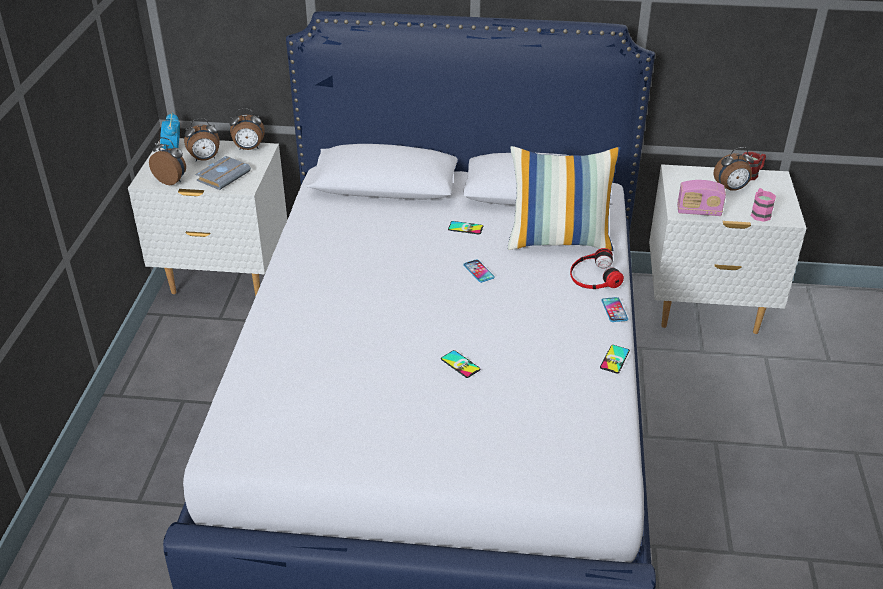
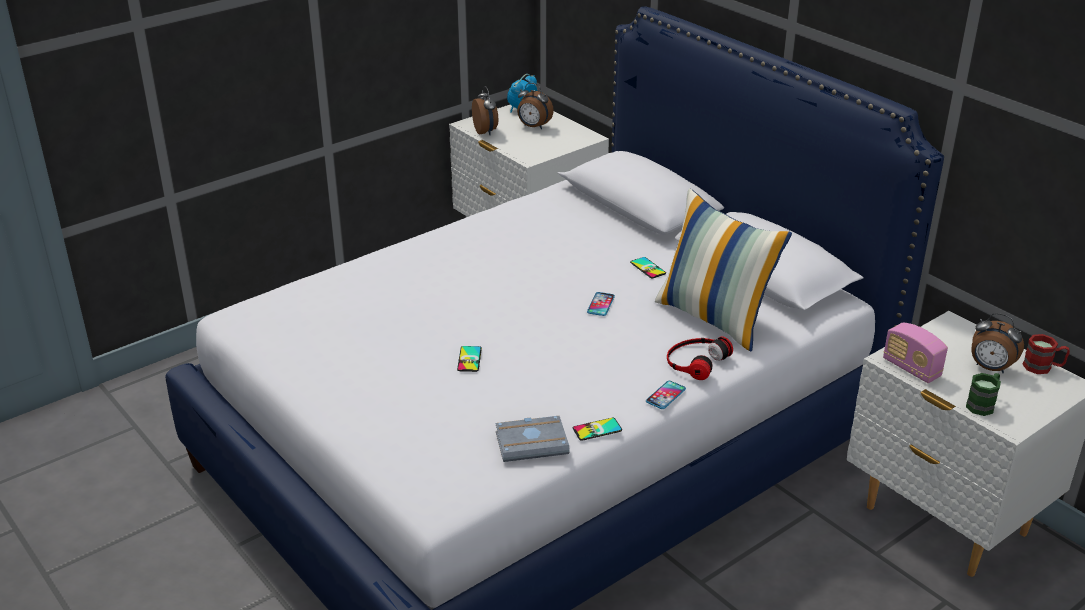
camera: 45 degrees right, 5 degrees down
(223, 176) = (527, 144): grey book -> grey book (533, 442)
(249, 149) = (578, 133): alarm clock -> none
(759, 213) = (983, 404): pink mug -> green mug

